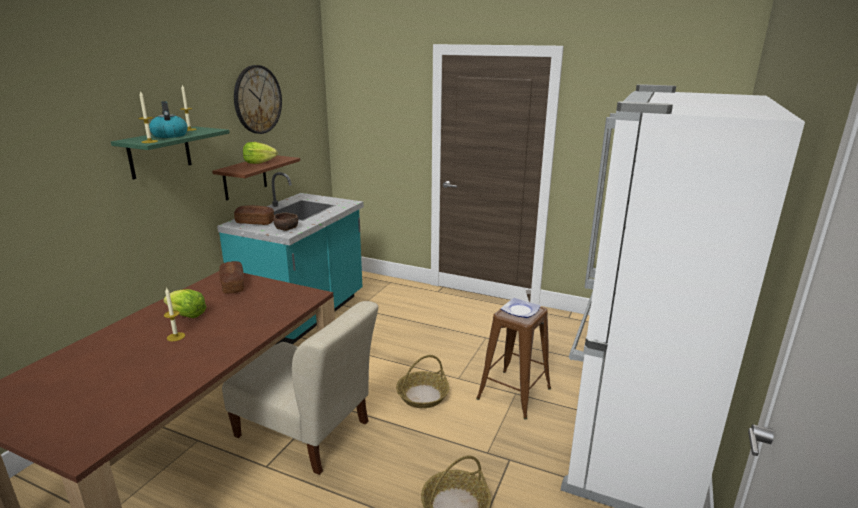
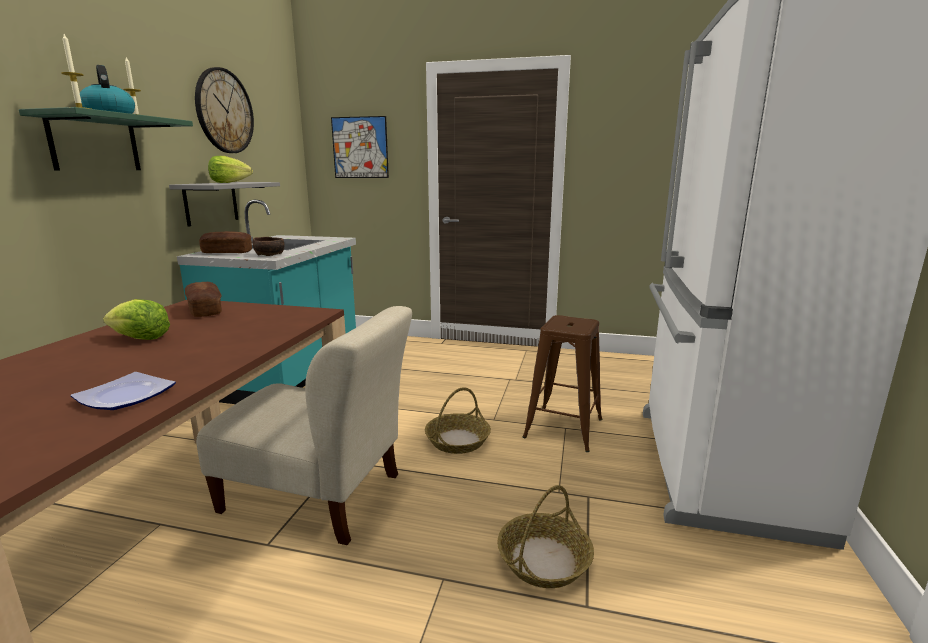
camera: 10 degrees left, 5 degrees down
(176, 337) = (124, 359): candle -> none
(245, 177) = (211, 203): brown shelf -> grey shelf
(374, 114) = (360, 147): none -> picture
(520, 311) = (570, 323): plate -> plate (125, 397)

